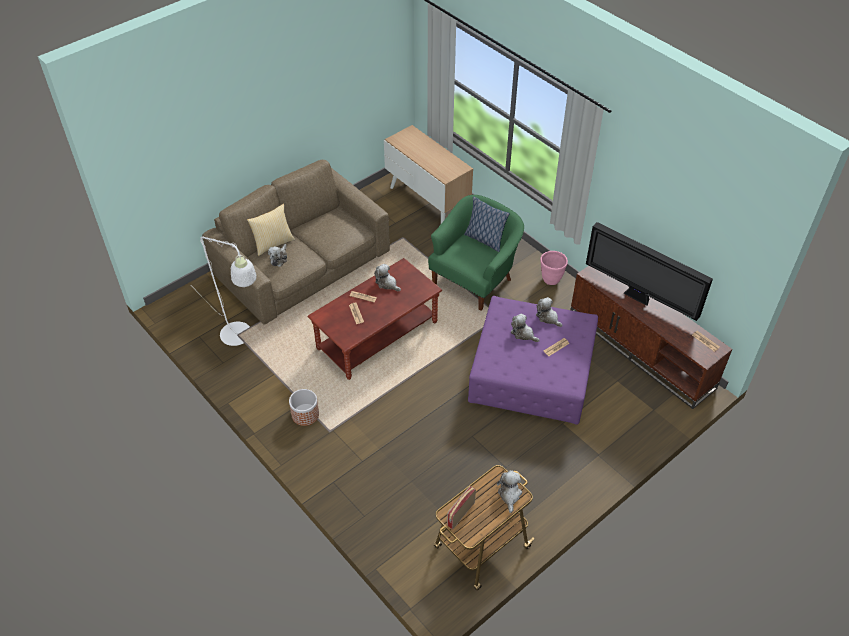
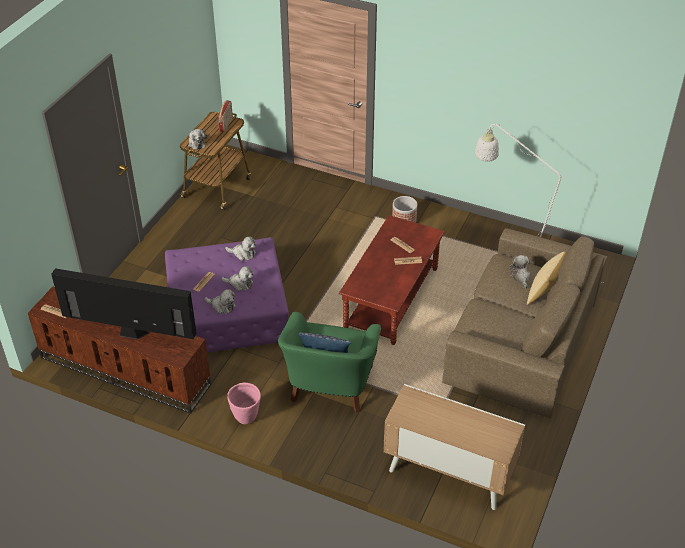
camera: 155 degrees right, 5 degrees down
(387, 283) = (395, 280): plush toy -> plush toy (243, 254)

